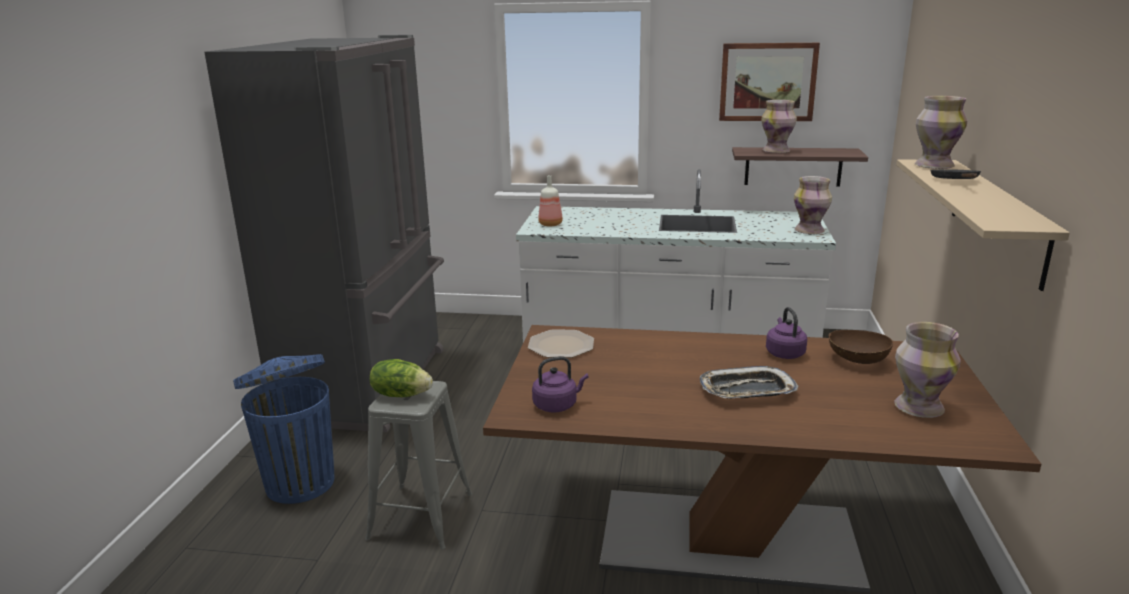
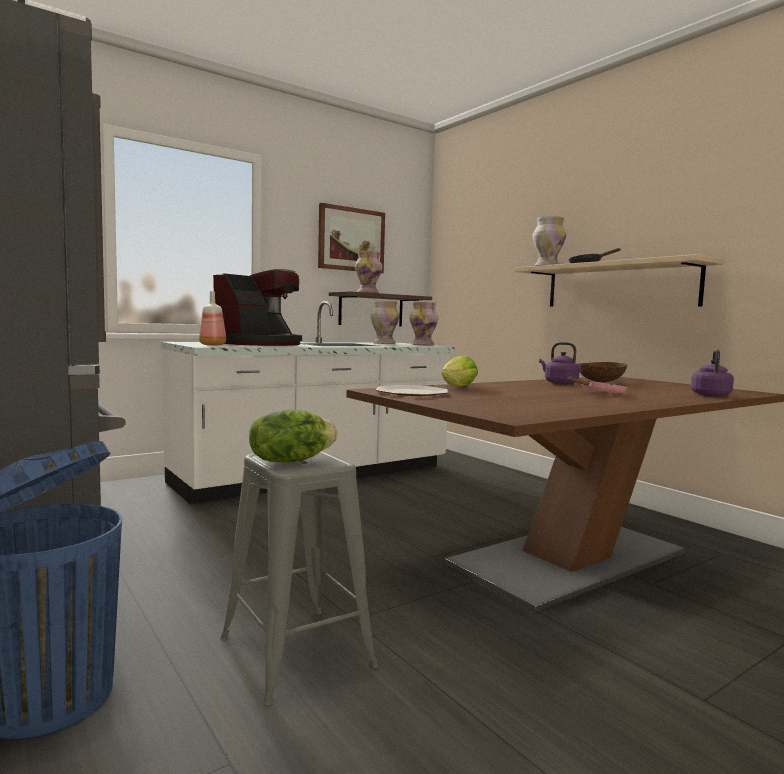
camera: 45 degrees left, 15 degrees down
(557, 405) = (523, 410): purple kettle -> purple kettle (710, 395)
(605, 221) = (259, 344): none -> coffee machine
(634, 341) = (456, 387): none -> lettuce
(746, 390) = (599, 393): tray -> pink frying pan
(917, 407) = (685, 388): vase -> vase (383, 343)

